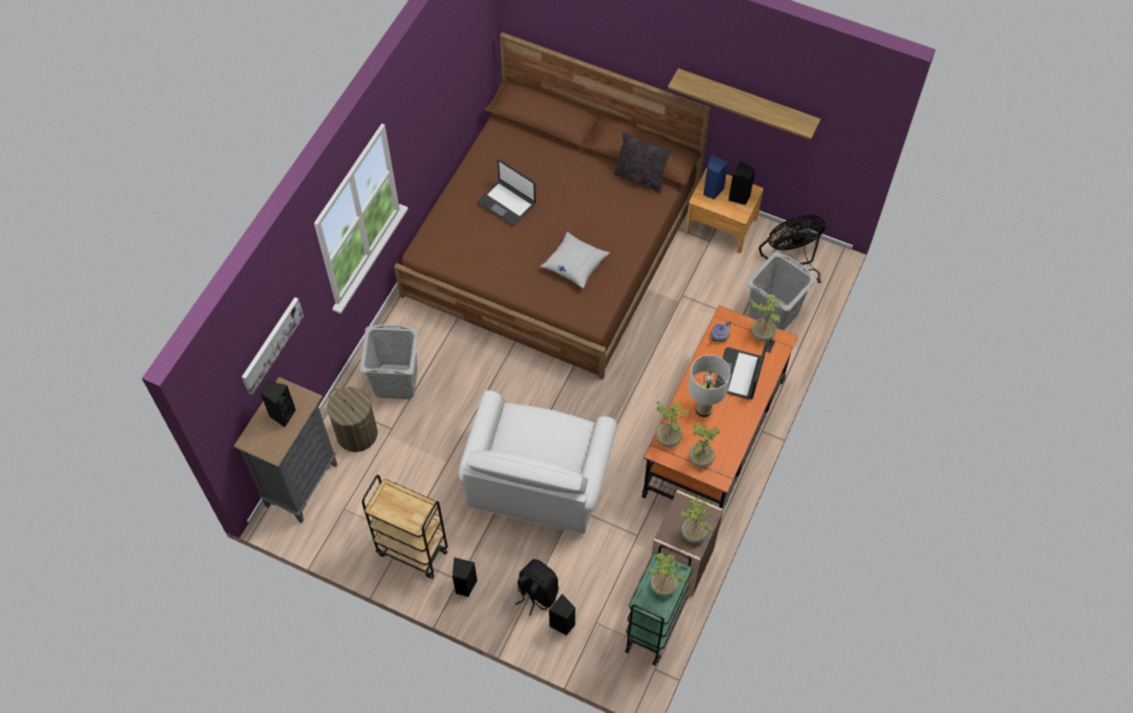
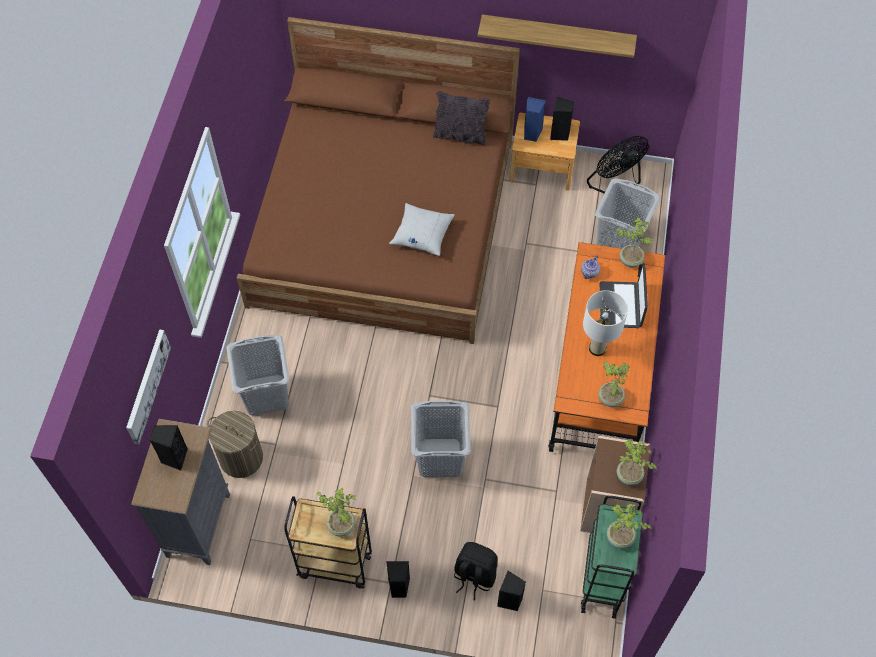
camera: 15 degrees left, 0 degrees up
(507, 203) = (335, 188): laptop -> none
(538, 478) = (439, 458): white armchair -> grey laundry basket
(669, 438) = (572, 385): potted plant -> potted plant (341, 525)

